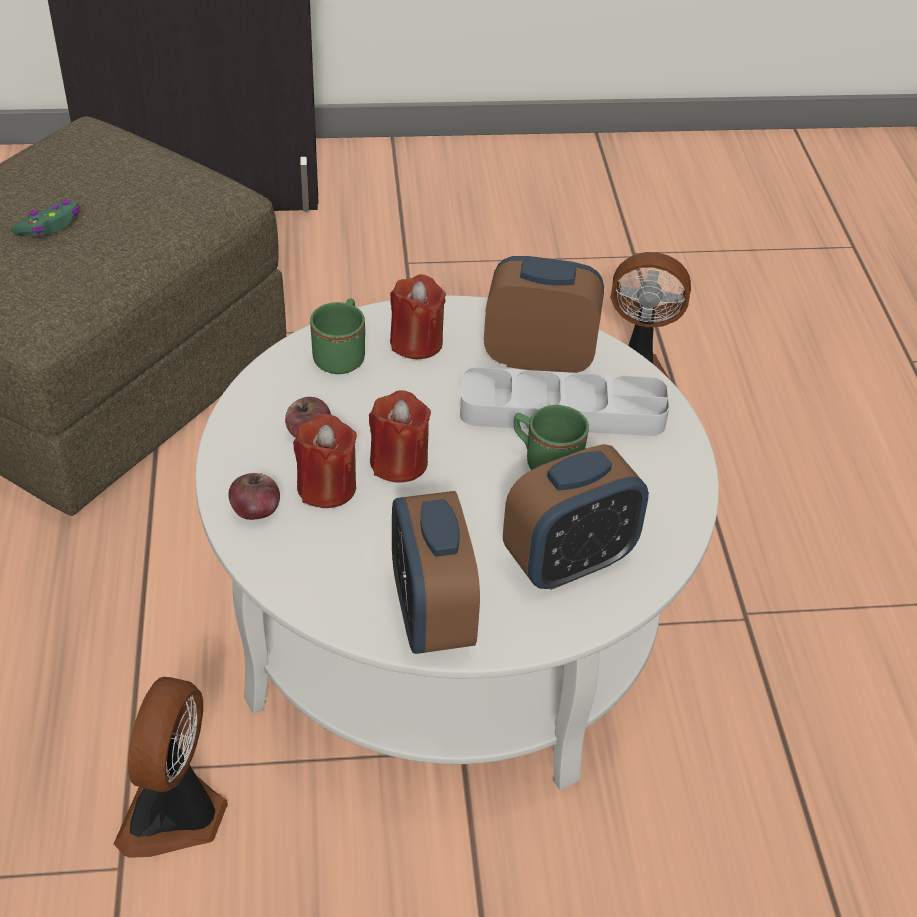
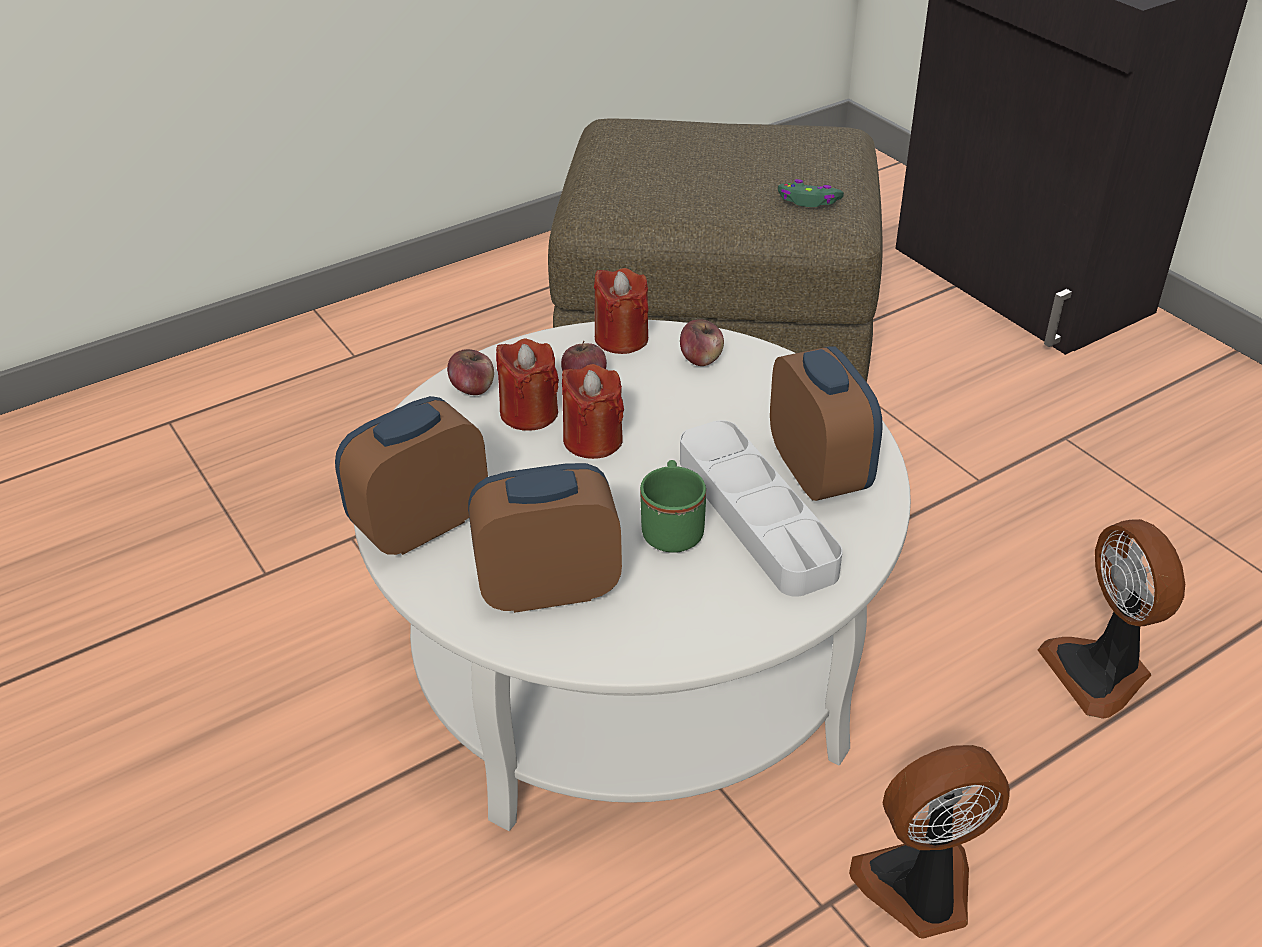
camera: 65 degrees right, 5 degrees down
(50, 226) = (698, 168): green game controller -> green game controller (808, 201)
(176, 814) = (327, 580): fan -> fan (920, 889)
(341, 354) = (701, 359): green mug -> apple
(416, 342) = (761, 392): red candle -> red candle (621, 338)
(569, 561) = (548, 588): alarm clock -> alarm clock turned 135 degrees clockwise

